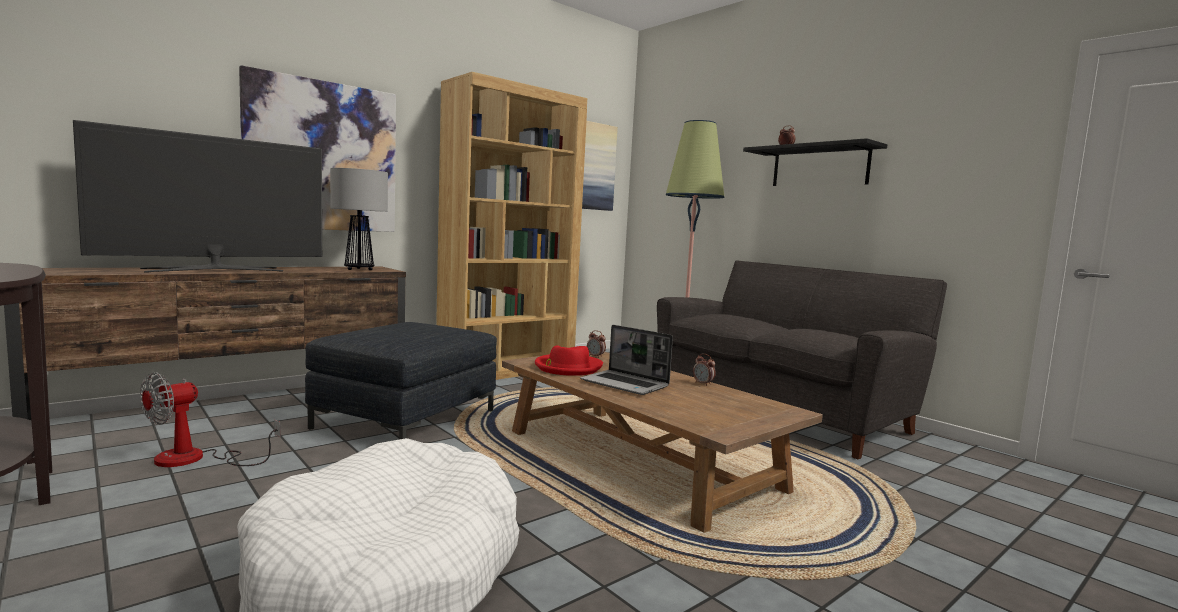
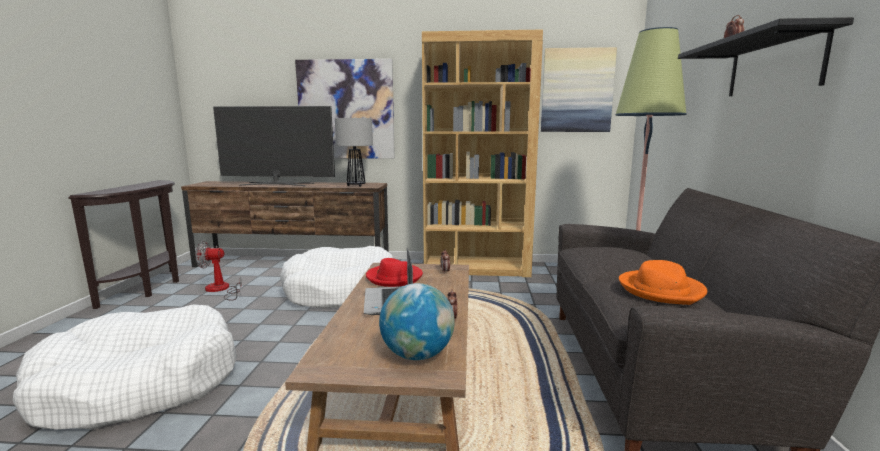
camera: 45 degrees right, 5 degrees up
(406, 419) = (342, 291): grey ottoman -> white dog bed
(750, 407) = (417, 355): none -> globe
(820, 331) = (661, 290): none -> orange hat

